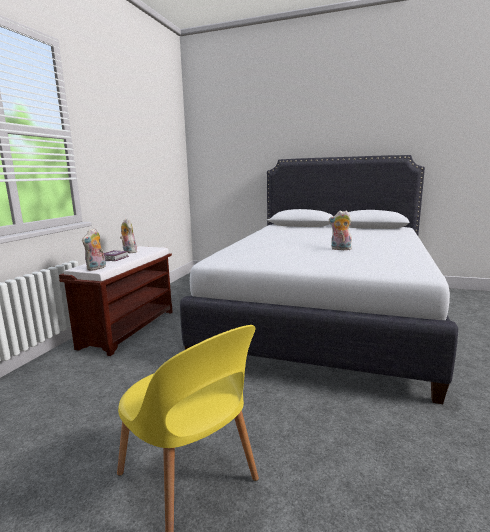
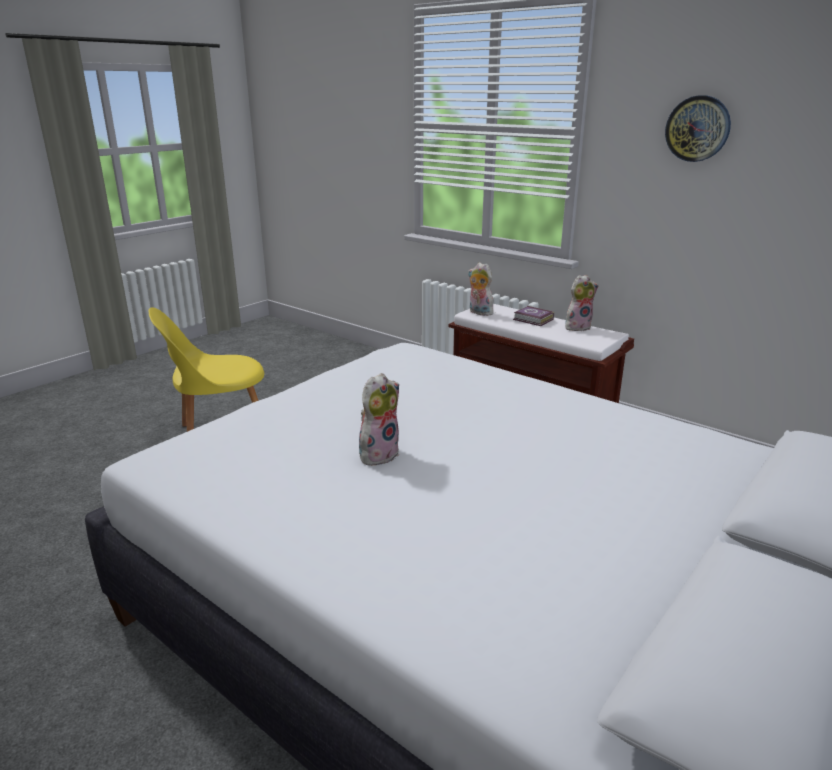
camera: 110 degrees right, 10 degrees up
(118, 135) = (697, 129): none -> wall clock

